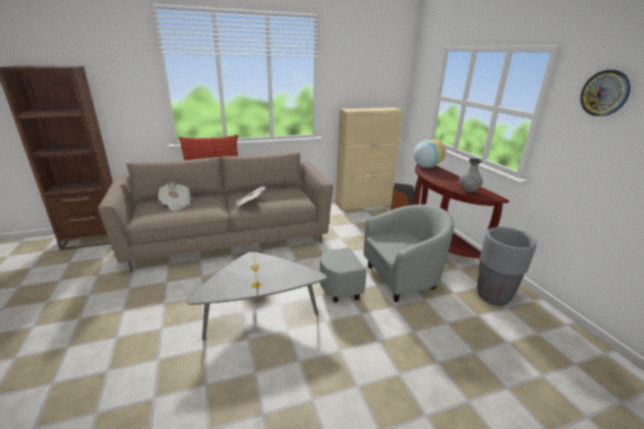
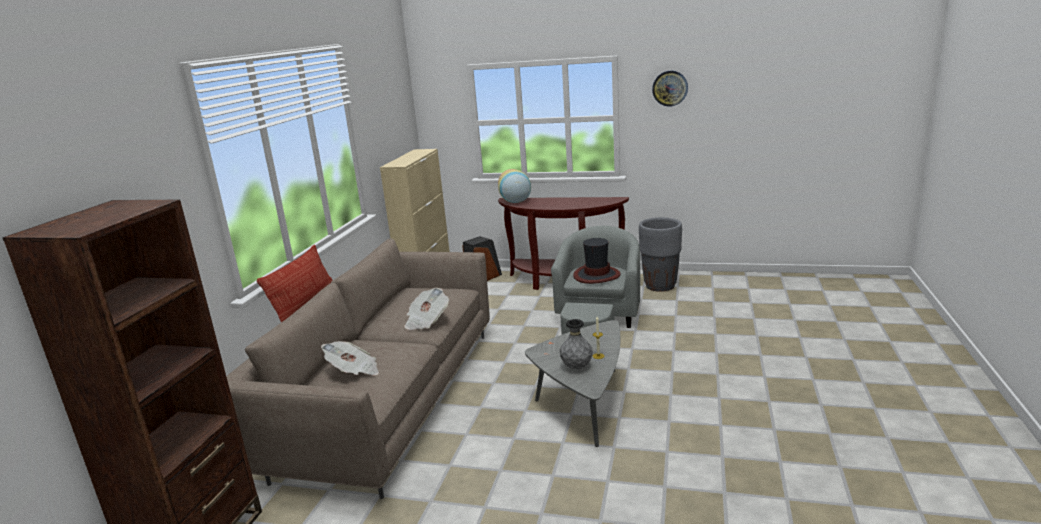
camera: 55 degrees left, 5 degrees down
(398, 244) = (596, 275): none -> hat
(468, 191) = (596, 203): grey vase -> grey vase (576, 367)

